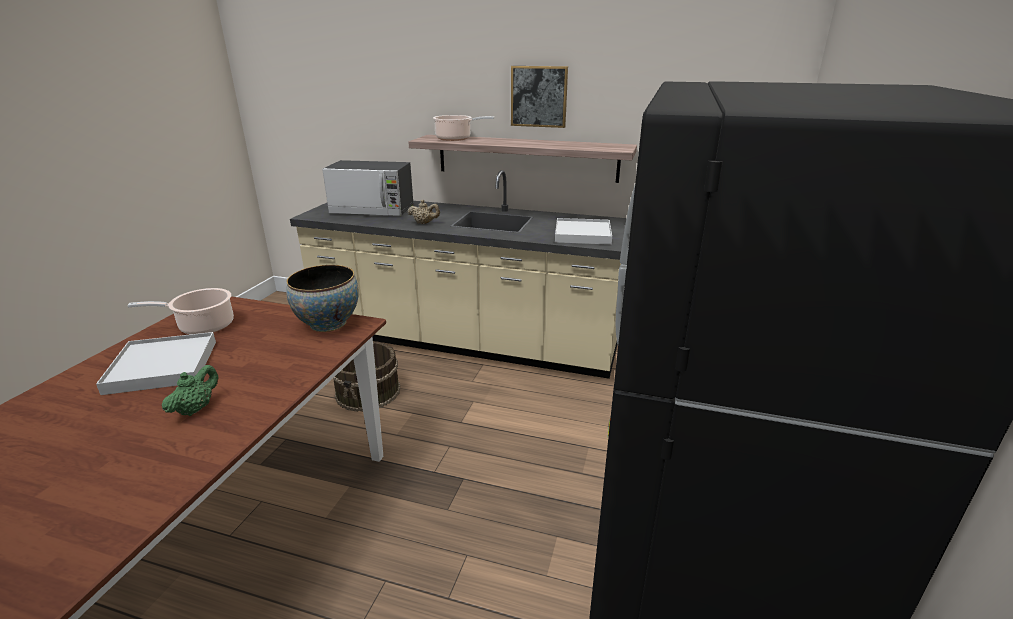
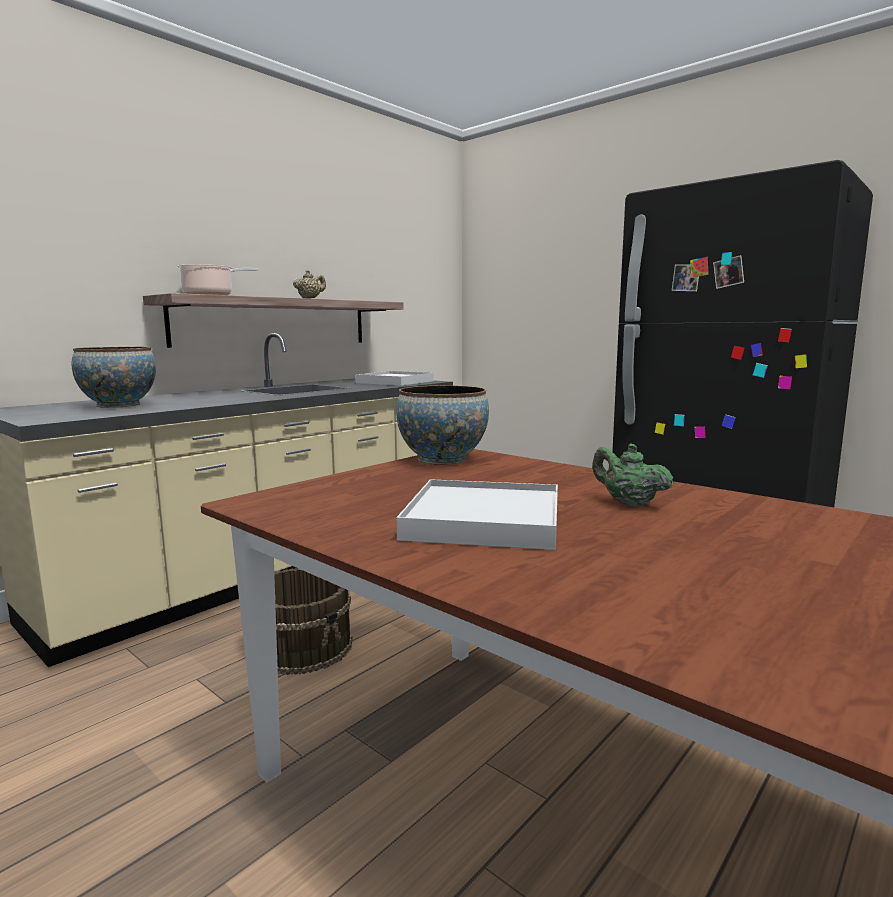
camera: 65 degrees left, 15 degrees down
(203, 326) = (355, 505): cooking pot -> none
(373, 210) = (119, 405): microwave -> bowl
(424, 223) = (243, 398): beige teapot -> beige teapot (310, 298)
(539, 96) = (283, 252): picture -> none

